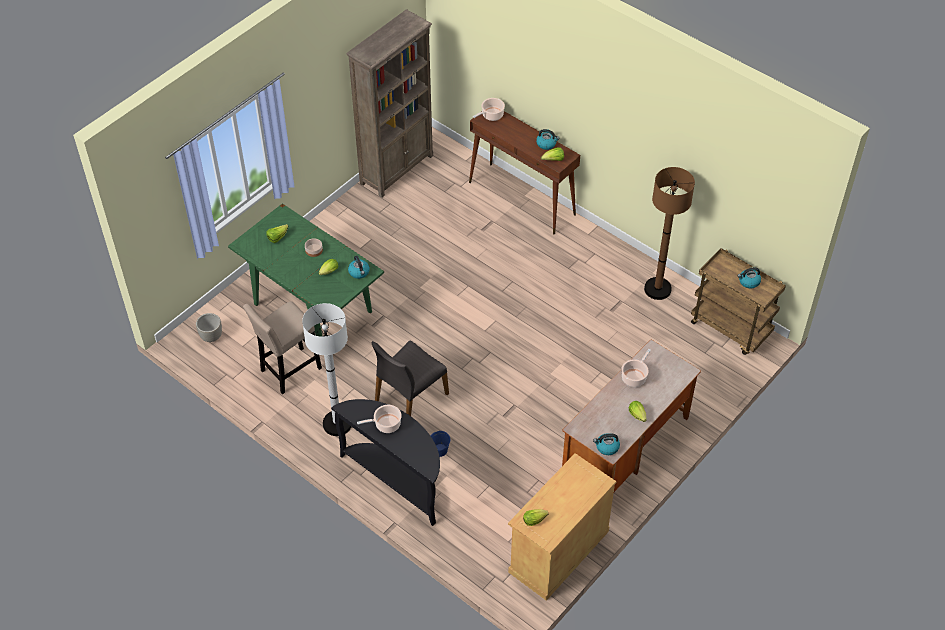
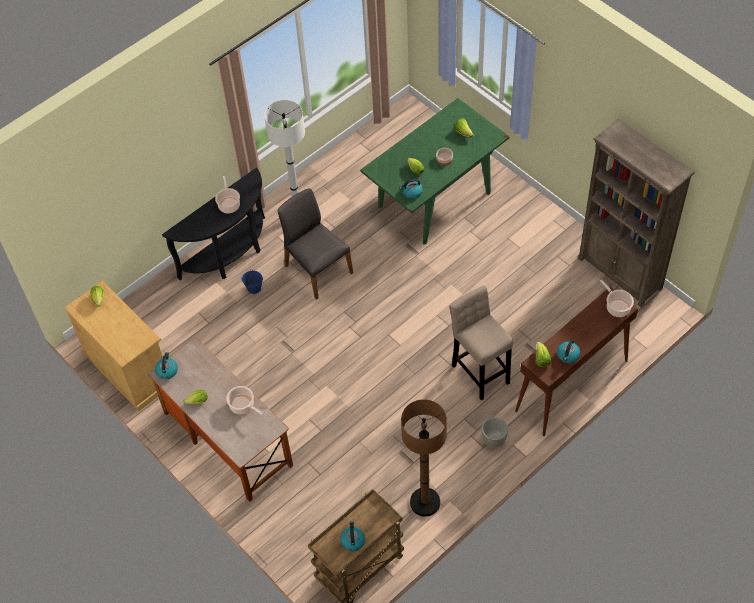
camera: 100 degrees right, 5 degrees up
(211, 336) = (409, 128): grey planter -> grey planter (493, 440)
(288, 371) = (361, 181): beige stool -> beige stool (479, 371)

